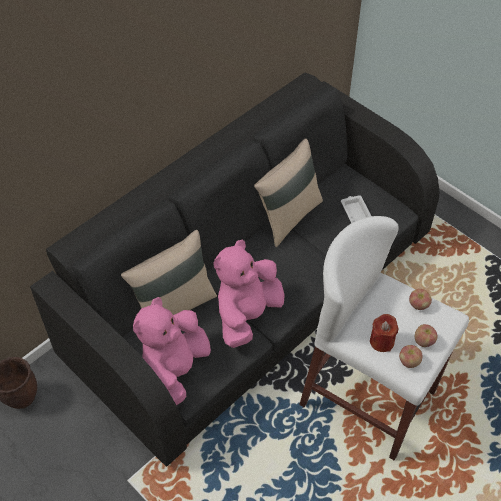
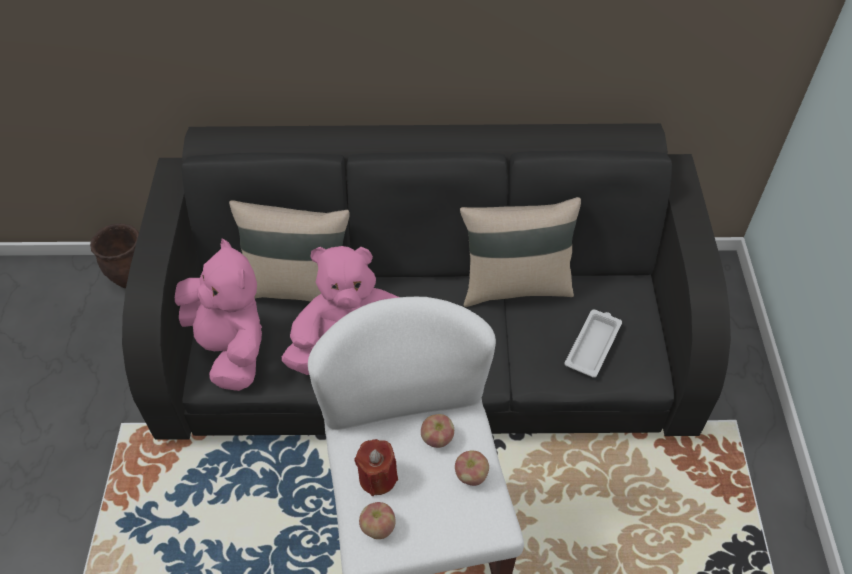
camera: 45 degrees right, 0 degrees up
(175, 370) = (228, 347): pink plush toy -> pink plush toy turned 75 degrees clockwise
(423, 341) = (424, 520): apple -> apple (437, 438)

